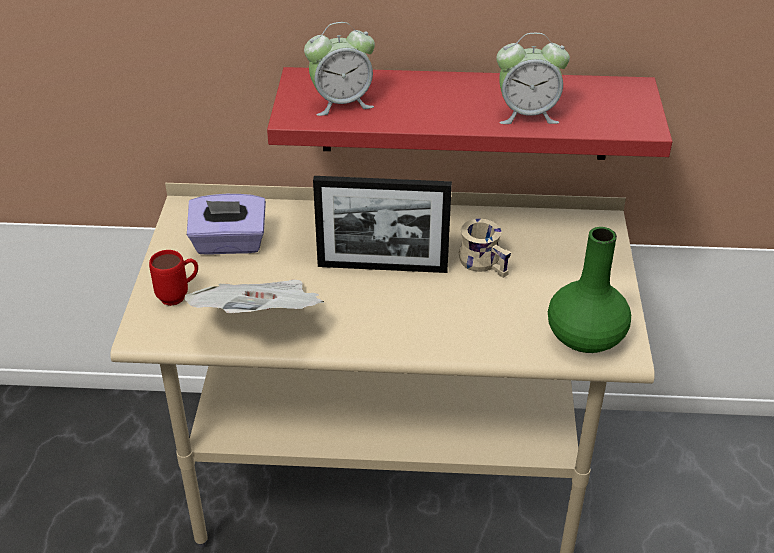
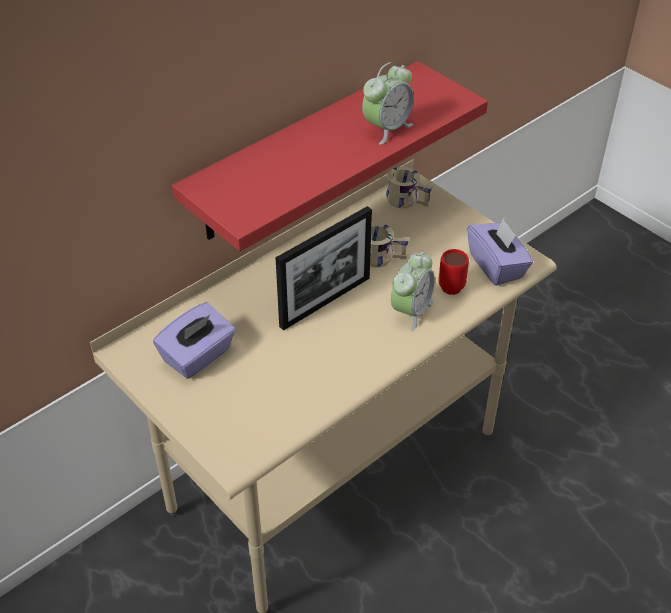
camera: 45 degrees left, 5 degrees up
(179, 296) = (218, 418): red mug -> red mug (452, 284)
(262, 322) = (302, 394): newspaper -> none
(341, 103) = (259, 189): alarm clock -> alarm clock (411, 311)
(580, 231) = (407, 199): none -> beige mug
(584, 337) = (497, 266): green vase -> purple tissue box

